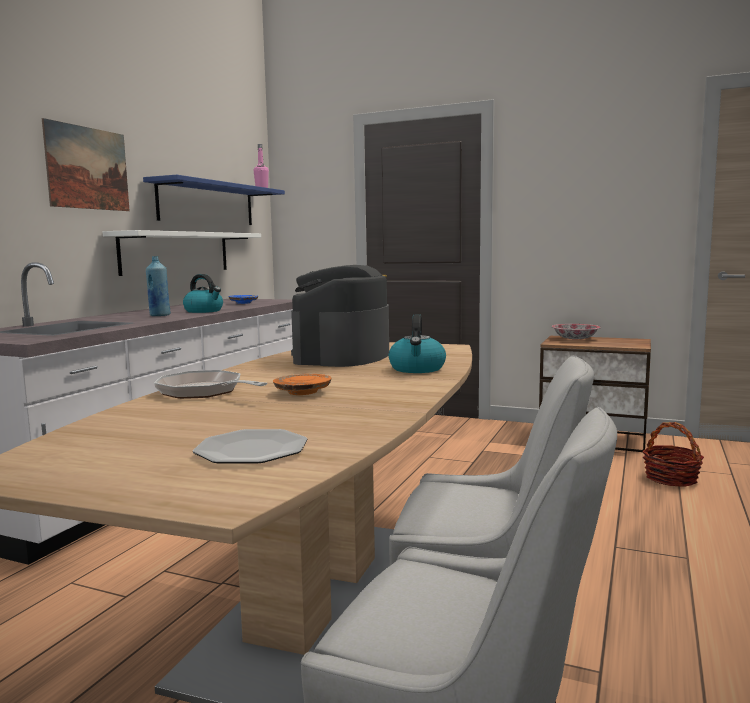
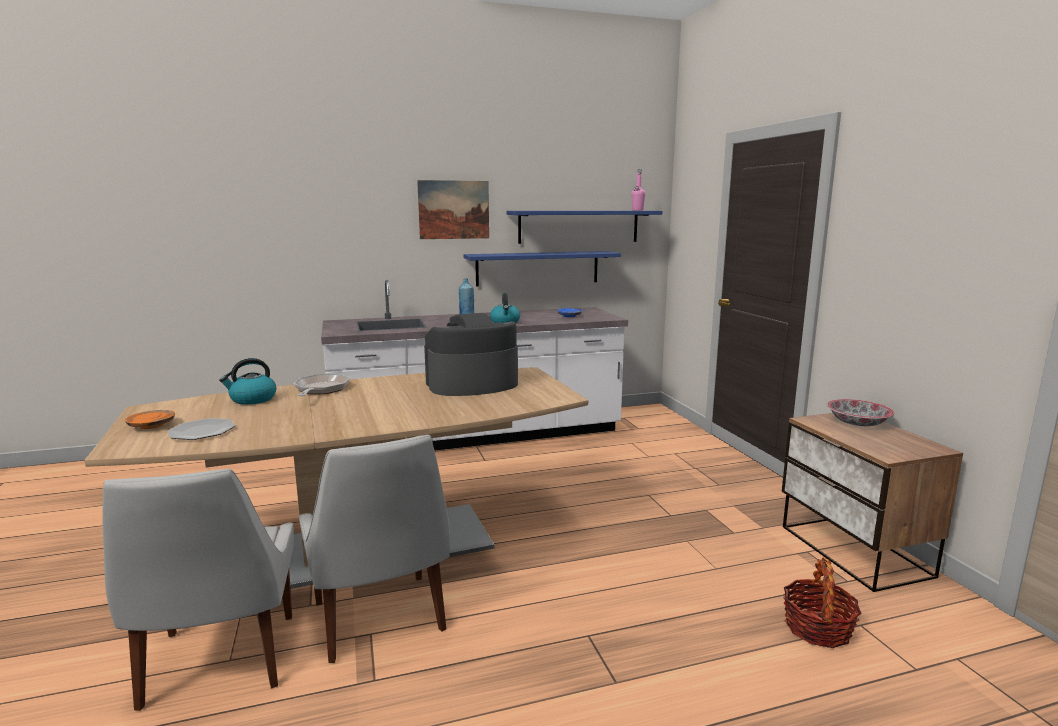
camera: 50 degrees right, 5 degrees up
(176, 252) = (538, 268): white shelf -> blue shelf
(302, 392) = (341, 406): orange plate -> orange plate (151, 426)
(417, 369) = (451, 410): kettle -> kettle (252, 399)

